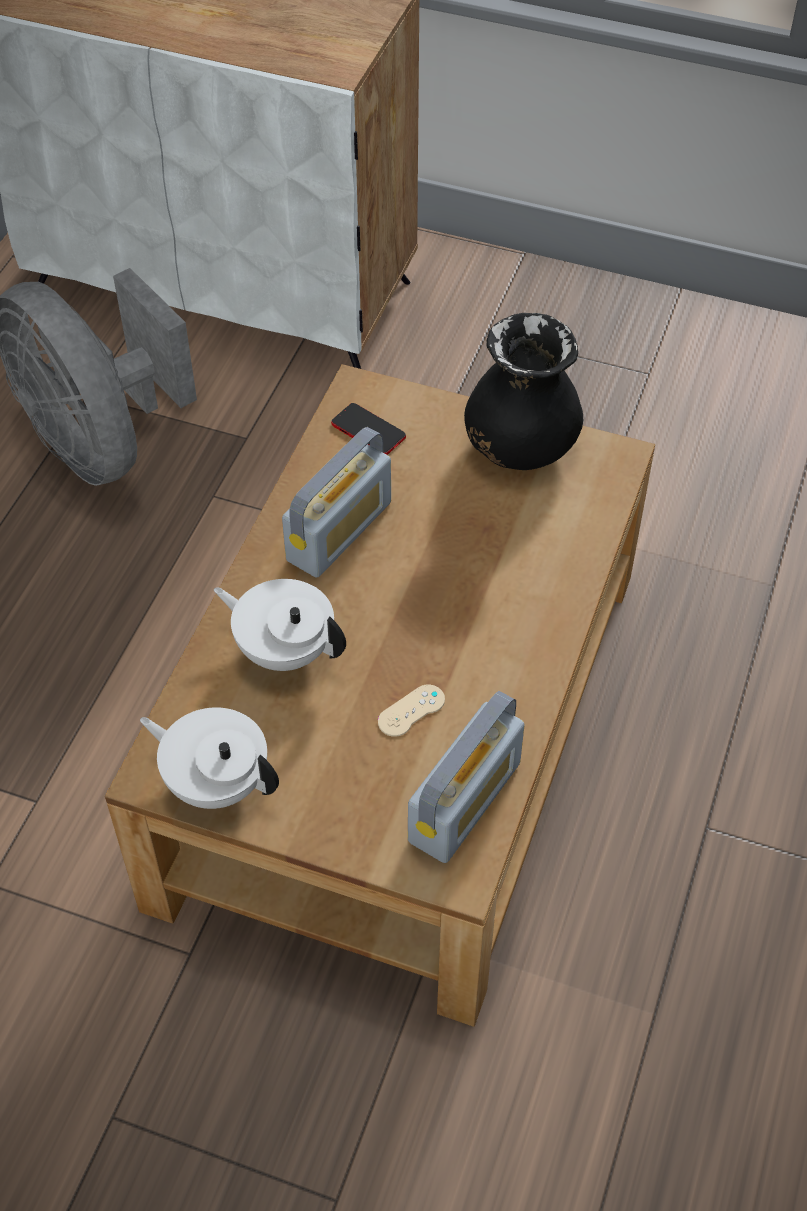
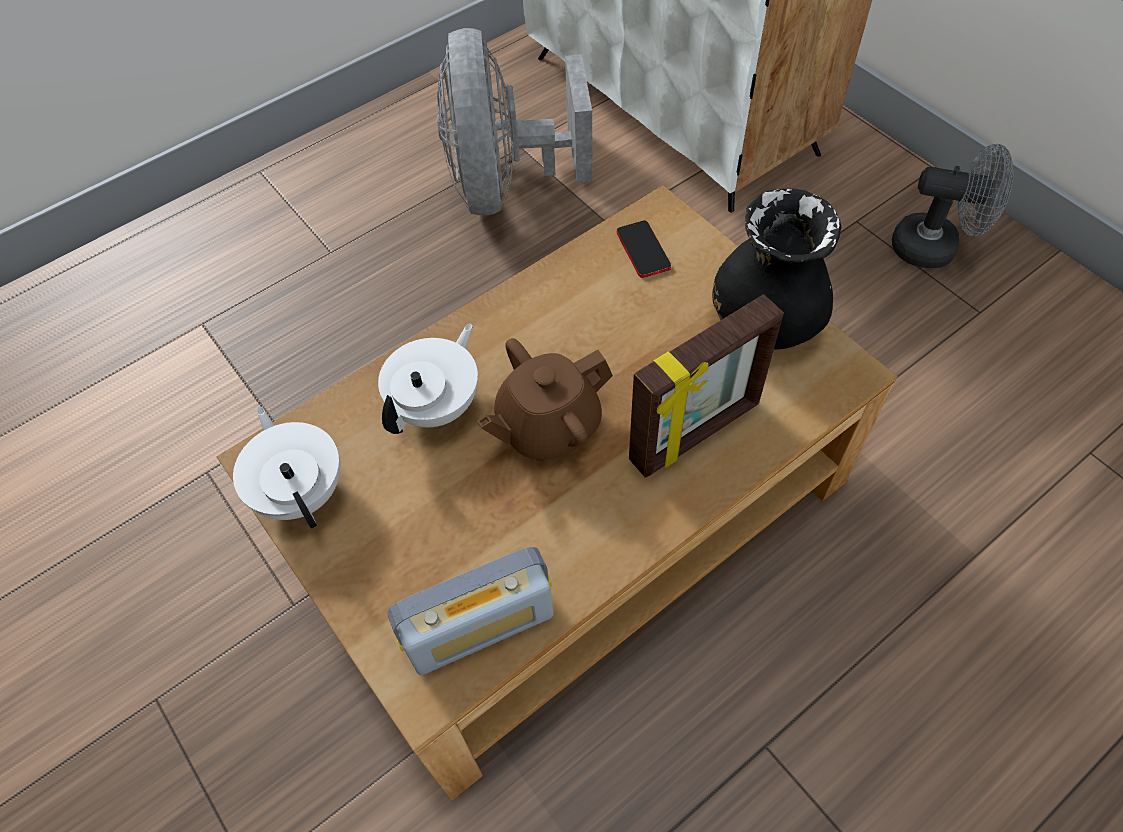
camera: 35 degrees right, 5 degrees up
(284, 649) = (437, 405): white teapot -> white teapot turned 60 degrees clockwise
(339, 531) = (556, 325): radio -> none
(399, 619) = (548, 426): none -> brown teapot
(411, 711) = (497, 515): beige game controller -> none
(529, 565) = (696, 434): none -> picture frame
(573, 330) = (935, 247): none -> grey fan

